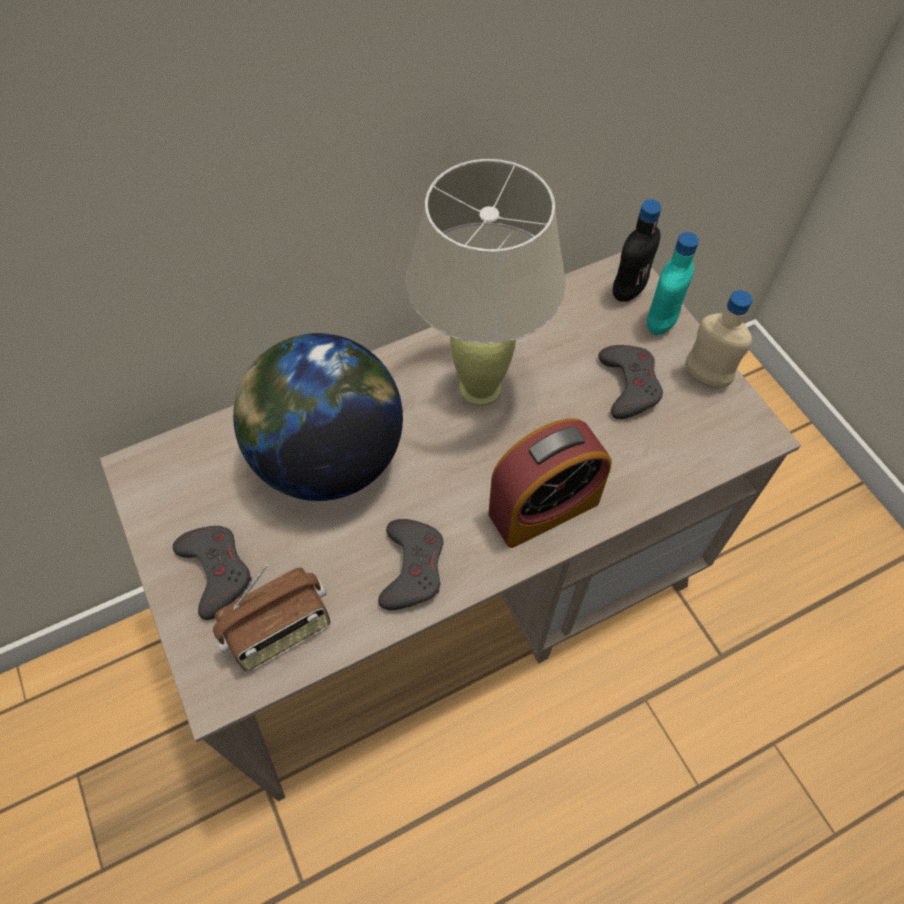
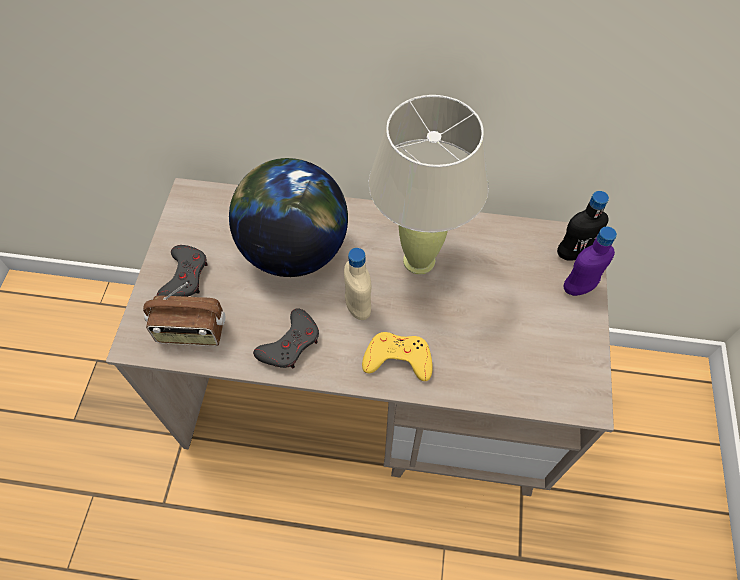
camera: 35 degrees right, 0 degrees up
(543, 508) = (398, 359): alarm clock -> yellow game controller
(629, 385) = (520, 316): grey game controller -> none
(661, 322) = (579, 287): turquoise bottle -> purple bottle
(705, 377) = (580, 342): beige bottle -> beige bottle (358, 307)

